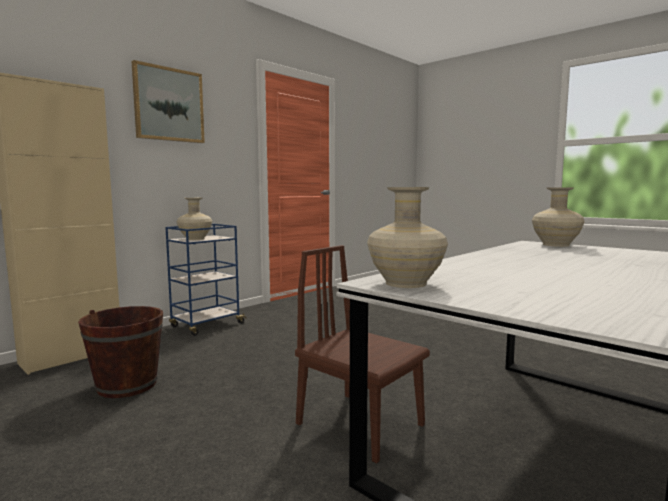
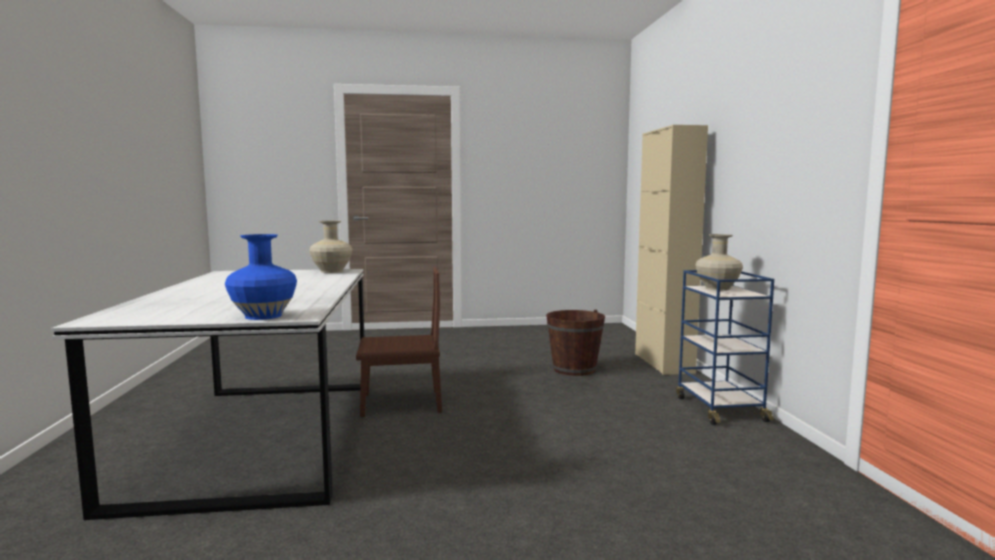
camera: 130 degrees right, 0 degrees up
(169, 105) = (764, 110): picture -> none
(556, 245) = (262, 316): beige vase -> blue vase

